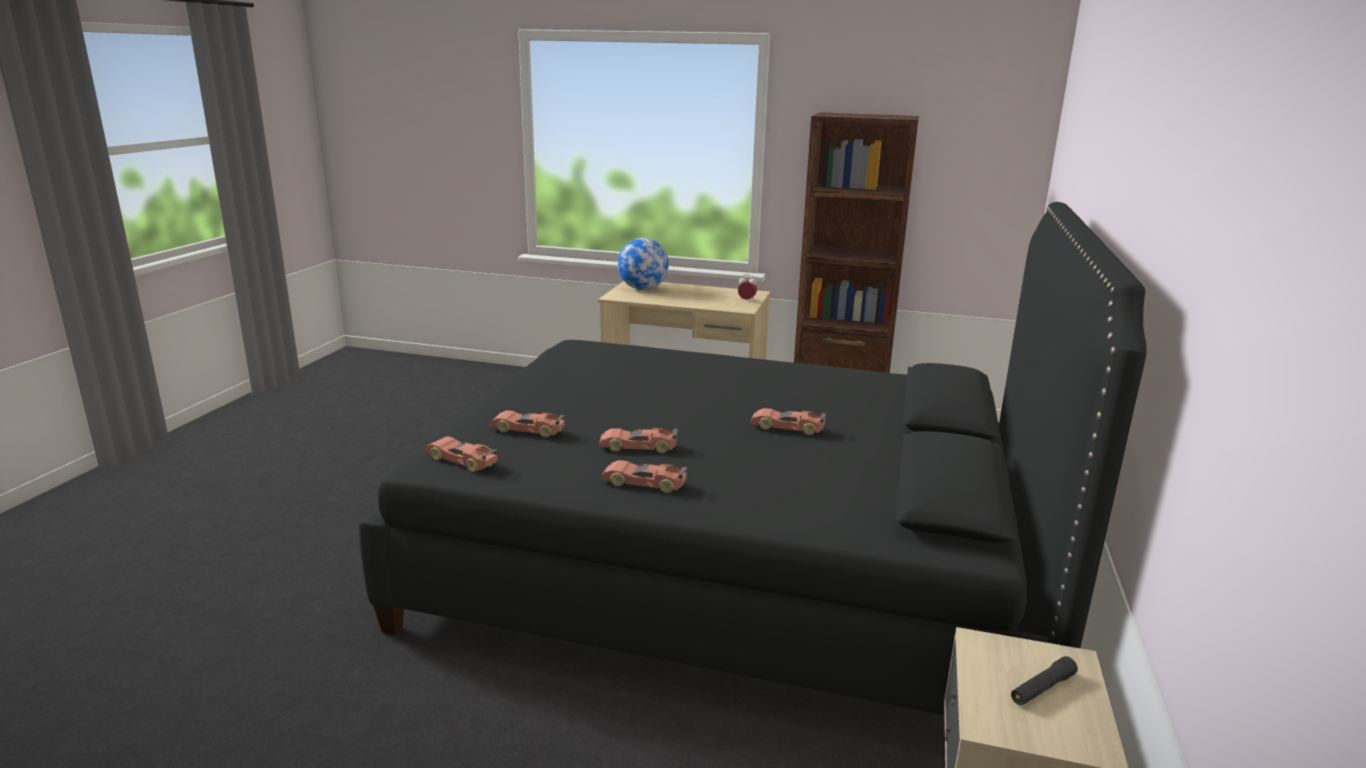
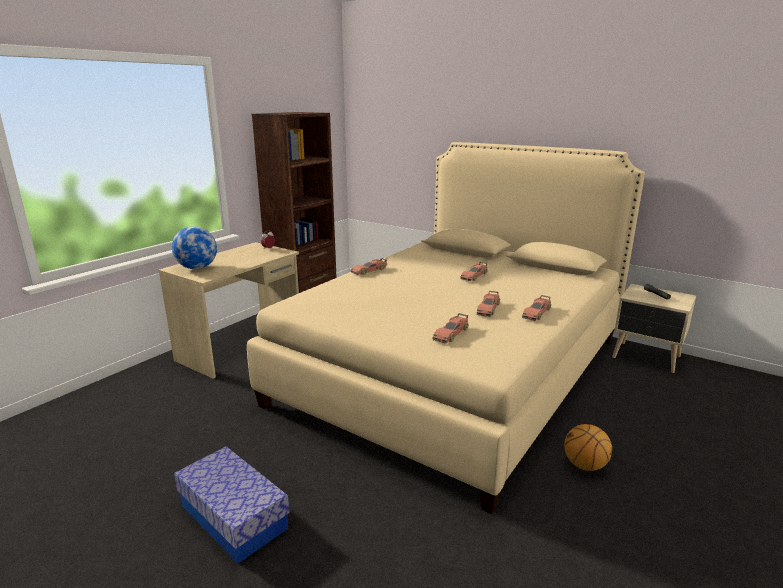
camera: 70 degrees left, 0 degrees up
(372, 484) = (234, 517): none -> storage box
(462, 460) = (494, 357): toy car -> toy car (369, 271)
(502, 716) = (584, 465): none -> basketball
(734, 566) = (455, 369): black bed -> beige bed

